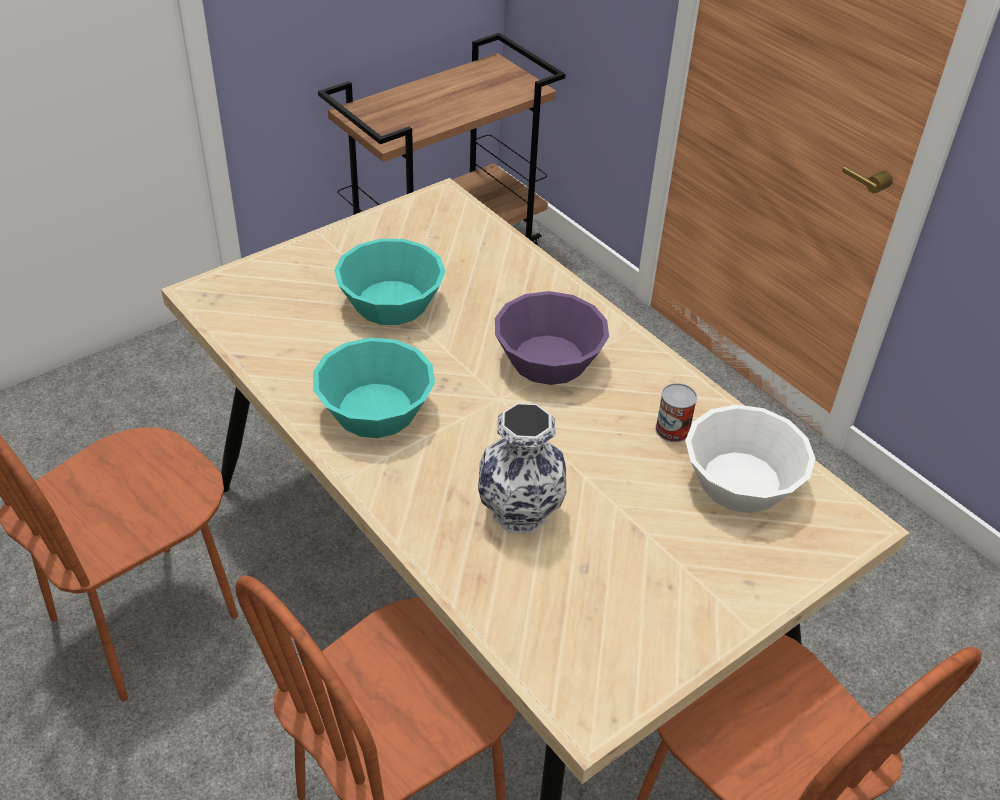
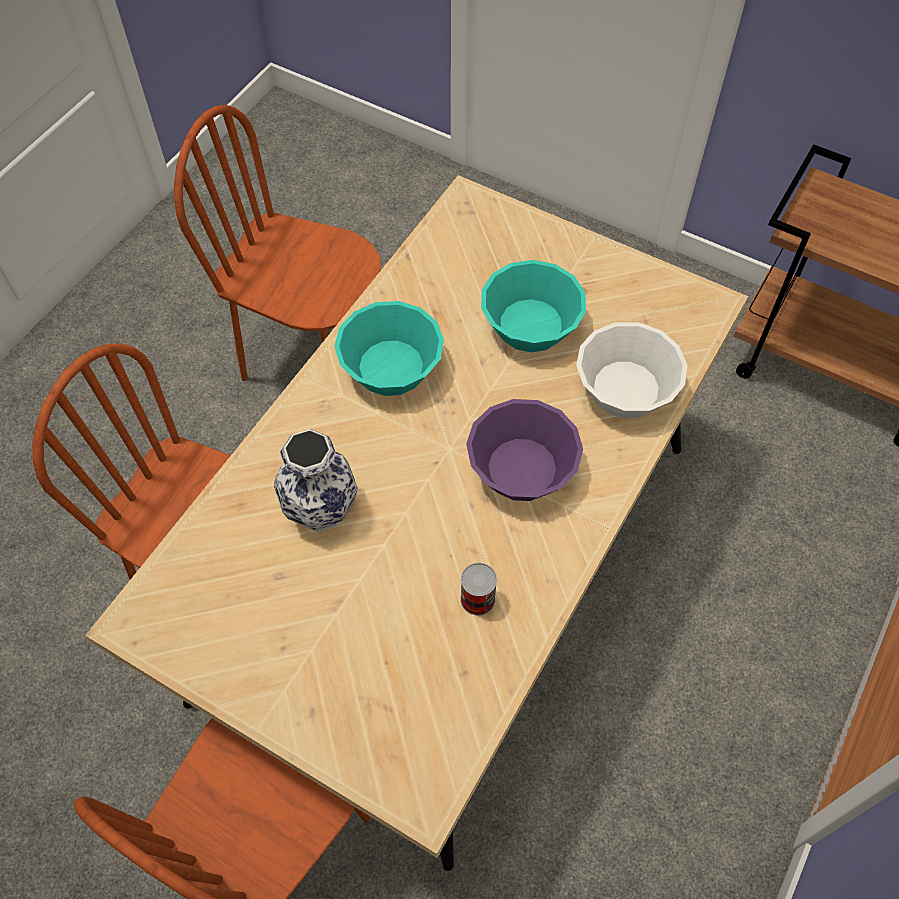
camera: 70 degrees right, 15 degrees up
(740, 481) = (436, 676): white bowl -> white bowl (625, 388)

